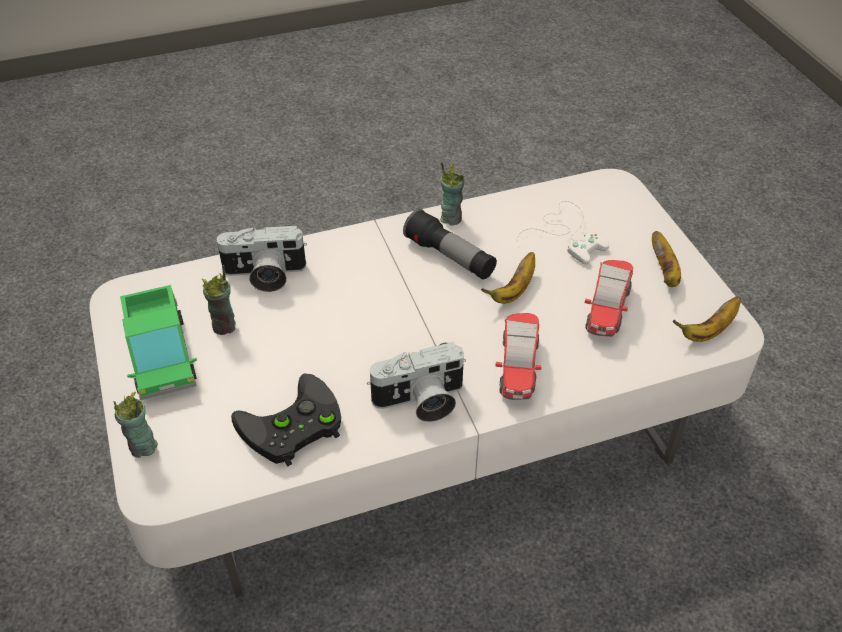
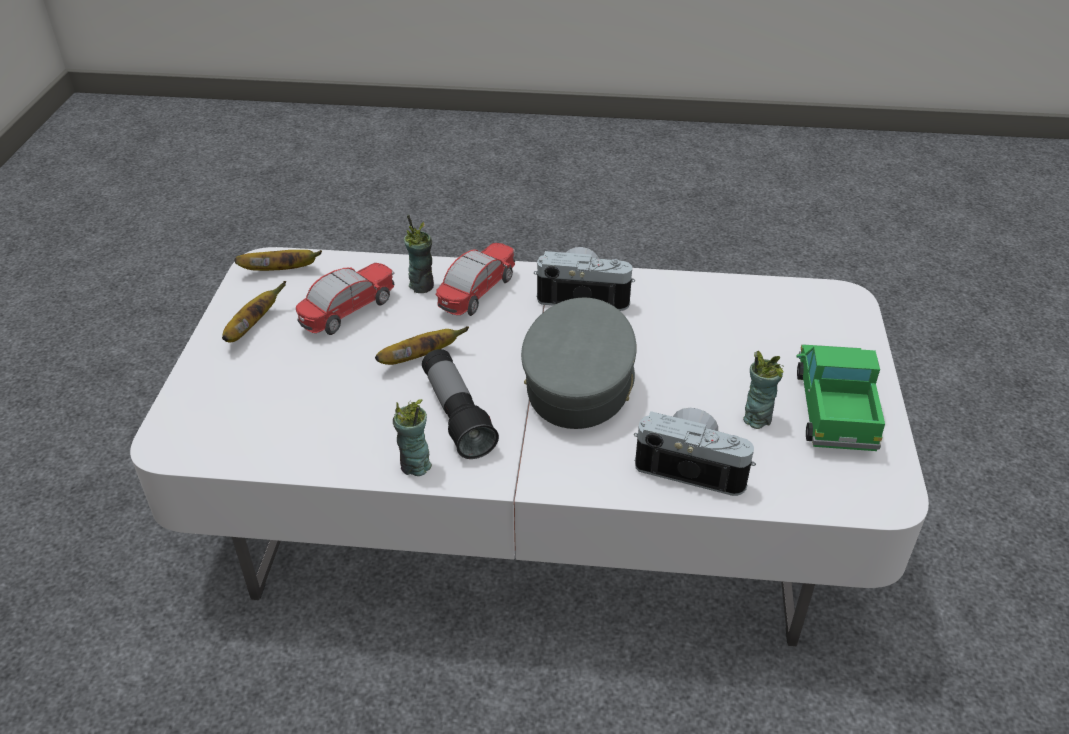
camera: 155 degrees left, 5 degrees down
(143, 447) = (855, 333): cup -> cup (422, 285)
(290, 428) = (712, 309): black game controller -> none
(376, 312) = (580, 381): none -> grey cap
(567, 233) = (300, 399): white game controller -> none

